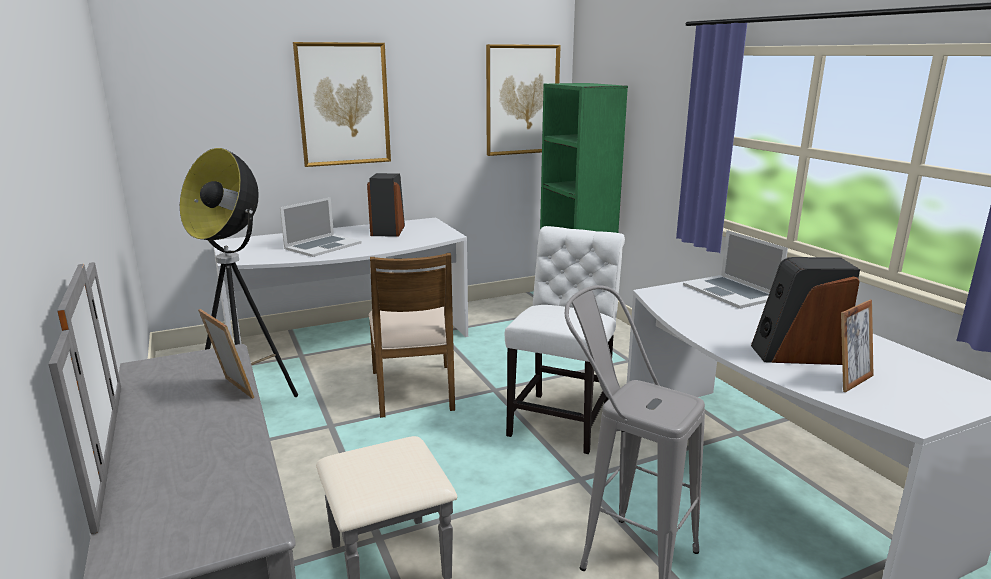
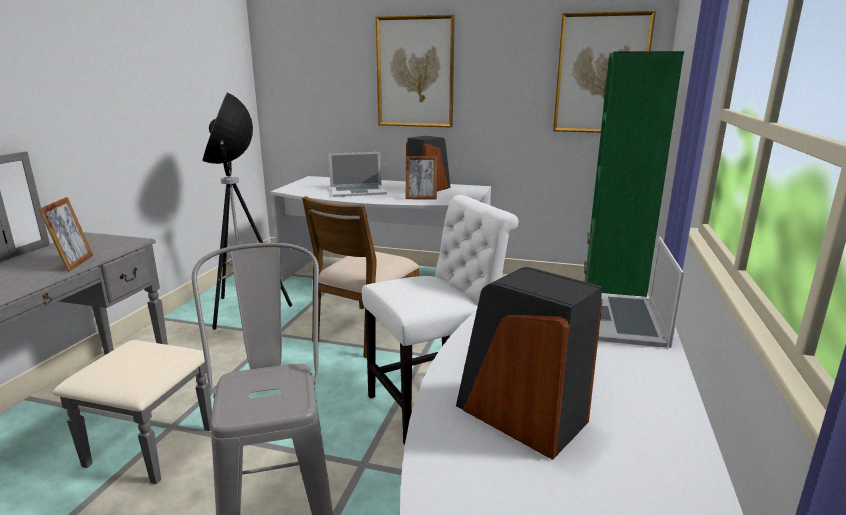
camera: 40 degrees right, 0 degrees up
(850, 381) = (507, 483): picture frame -> picture frame (421, 198)

